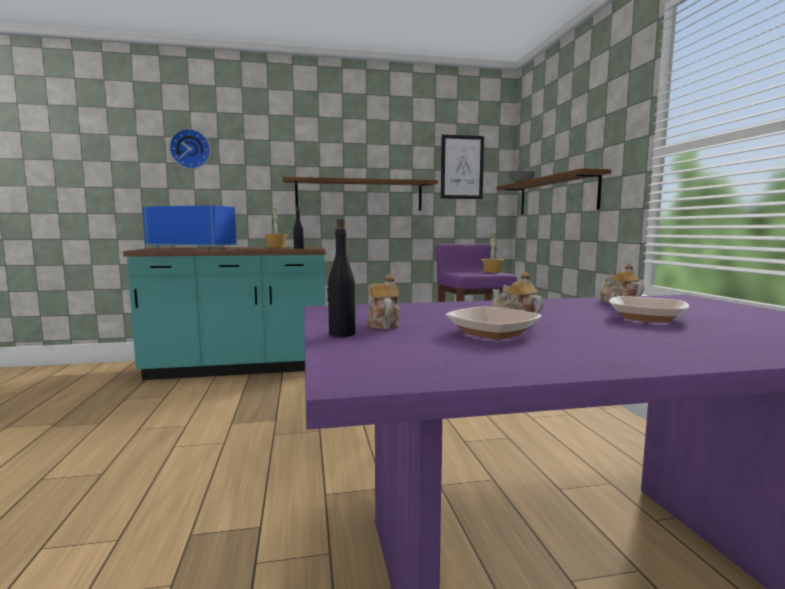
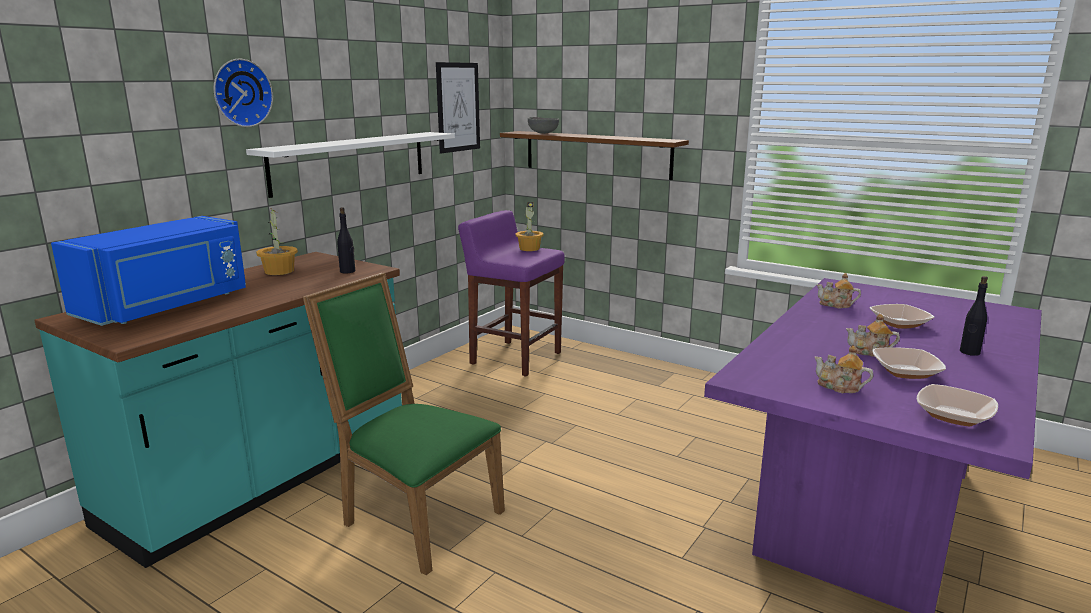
camera: 45 degrees left, 10 degrees up
(190, 149) = (75, 107): wall clock -> wall clock (240, 93)
(194, 248) = (167, 306): blue microwave -> blue microwave turned 150 degrees clockwise
(252, 404) = (414, 517): none -> green chair
(341, 334) = (863, 408): black bottle -> black bottle (969, 352)
(359, 195) = (351, 162): brown shelf -> white shelf
(398, 357) = (954, 415): none -> bowl

